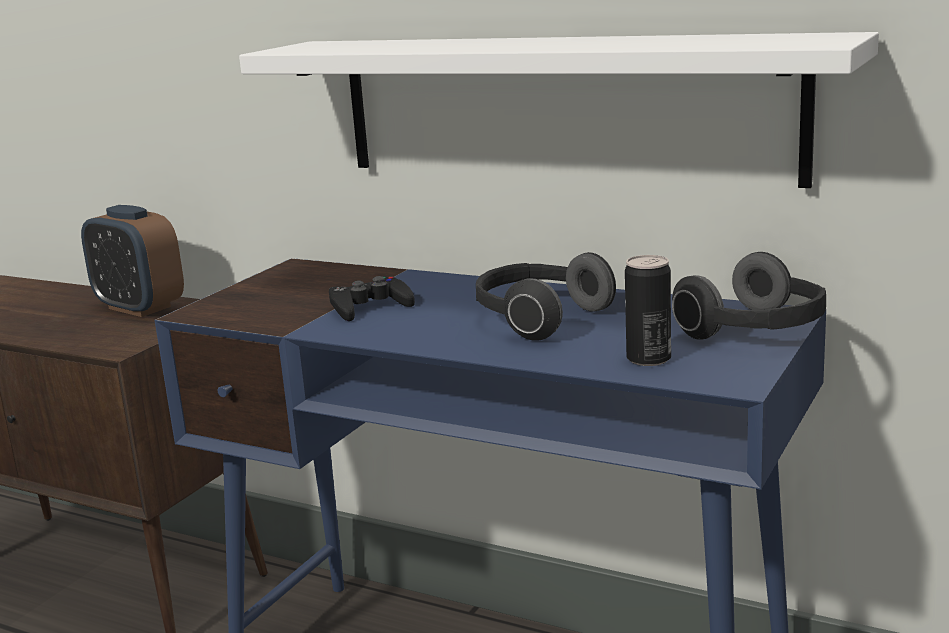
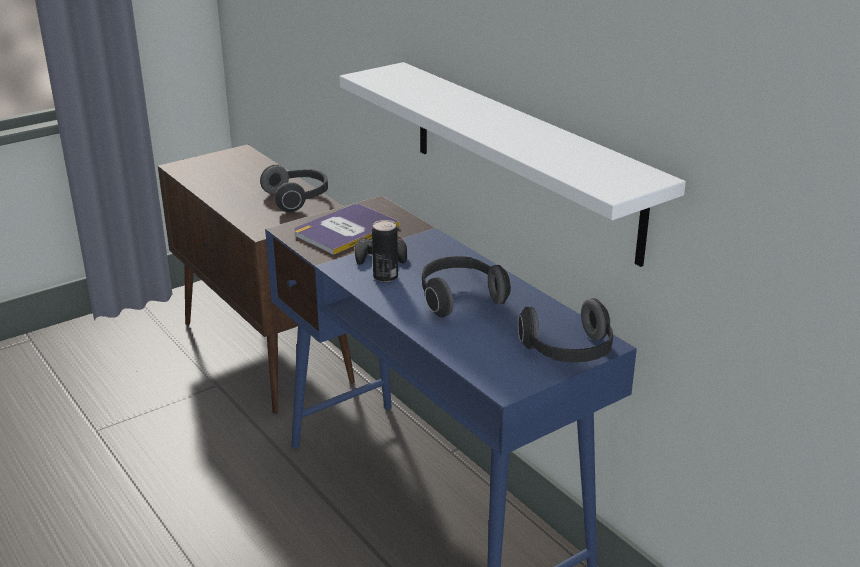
camera: 25 degrees right, 10 degrees up
(139, 307) = (298, 199): alarm clock -> headphones
(283, 296) = (345, 230): none -> book
(648, 359) = (482, 353): can -> can (385, 277)

